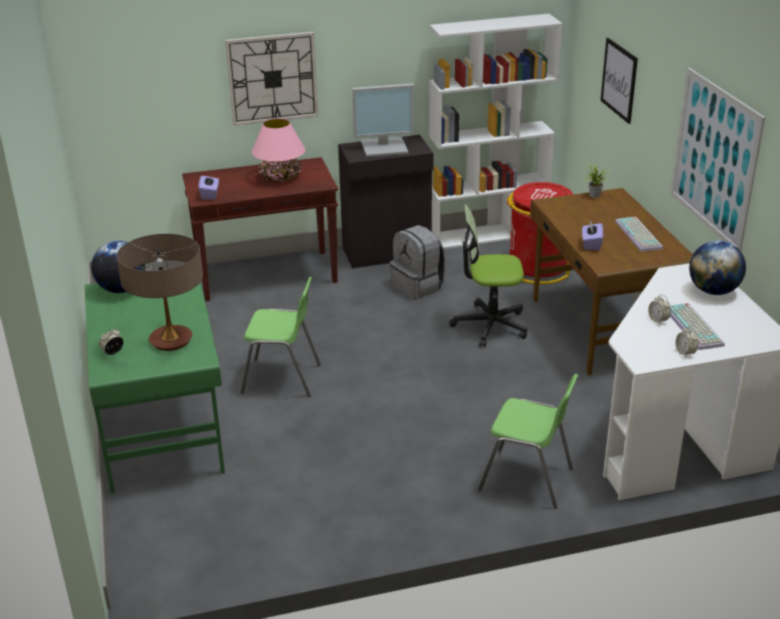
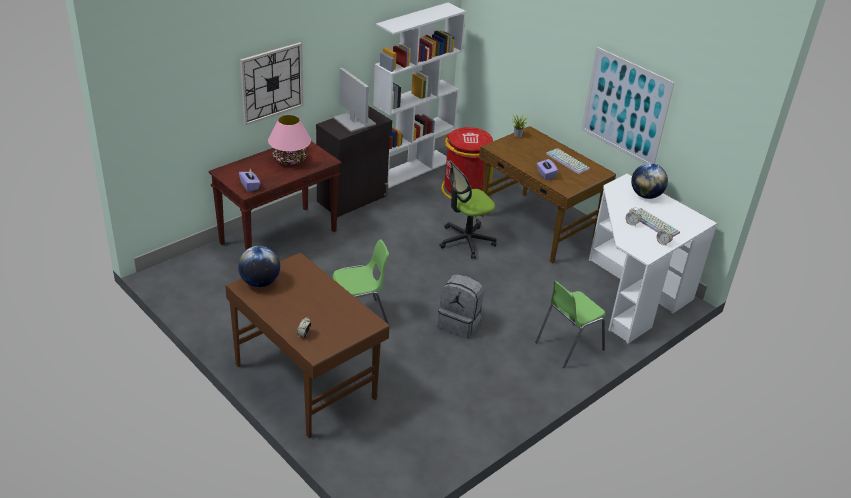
camera: 30 degrees left, 5 degrees up
(163, 430) = (306, 380): green desk -> brown desk
(171, 340) = (337, 314): table lamp -> none
(385, 147) = (353, 121): monitor -> monitor turned 90 degrees counterclockwise
(418, 286) = (396, 221): grey backpack -> grey backpack (460, 323)
(527, 480) = (568, 346): green chair -> green chair turned 150 degrees clockwise
(619, 80) = (519, 50): picture -> none

